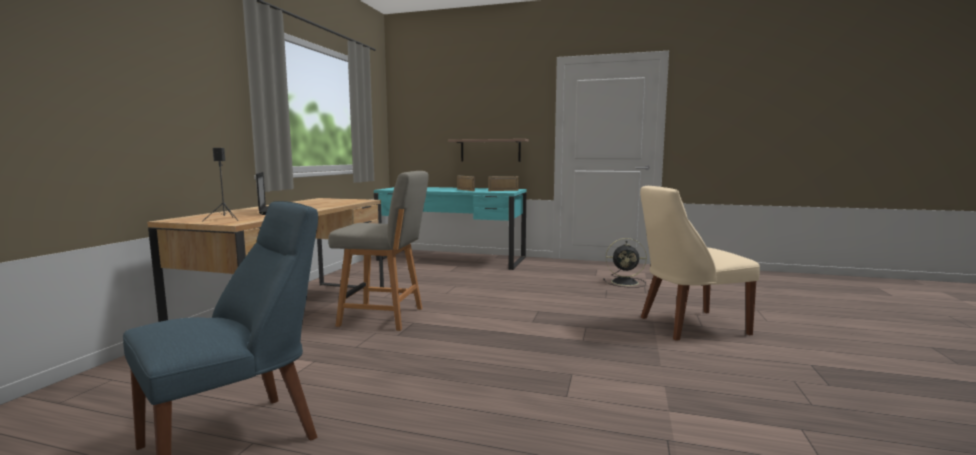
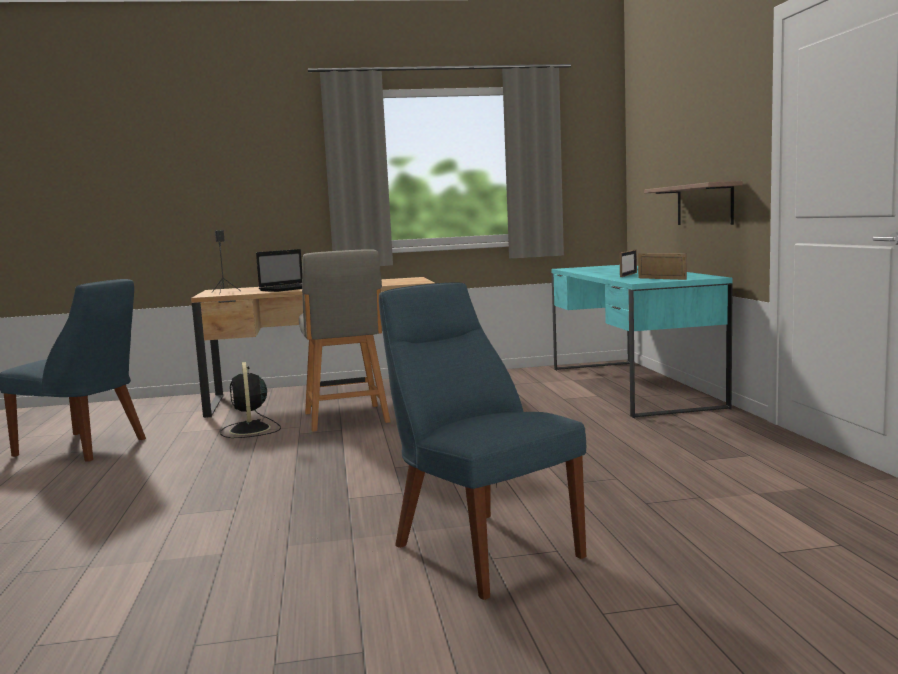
camera: 65 degrees right, 0 degrees up
(626, 282) = (694, 483): black fan -> black fan (250, 430)
(688, 326) = (480, 548): beige chair -> blue chair

